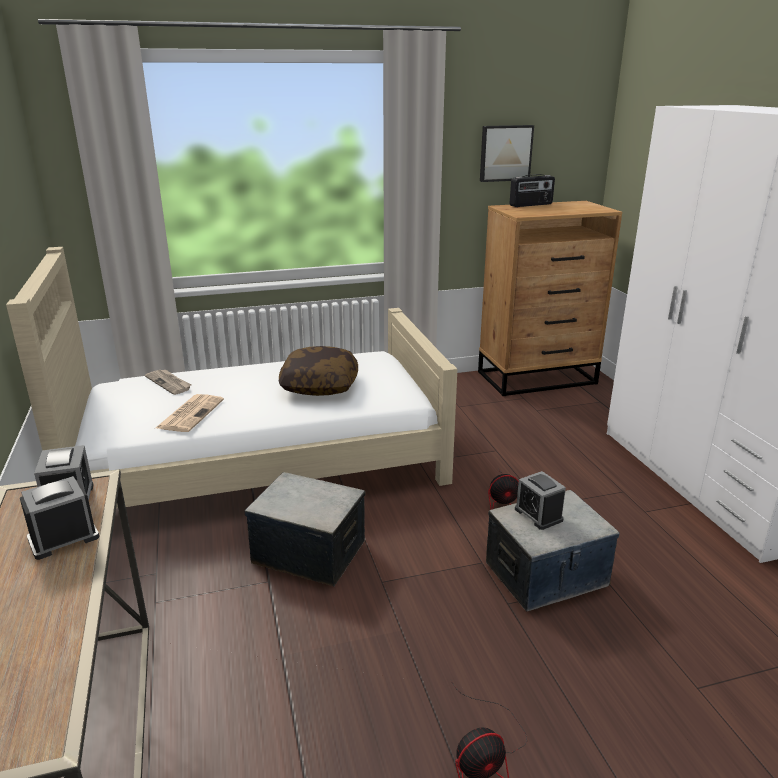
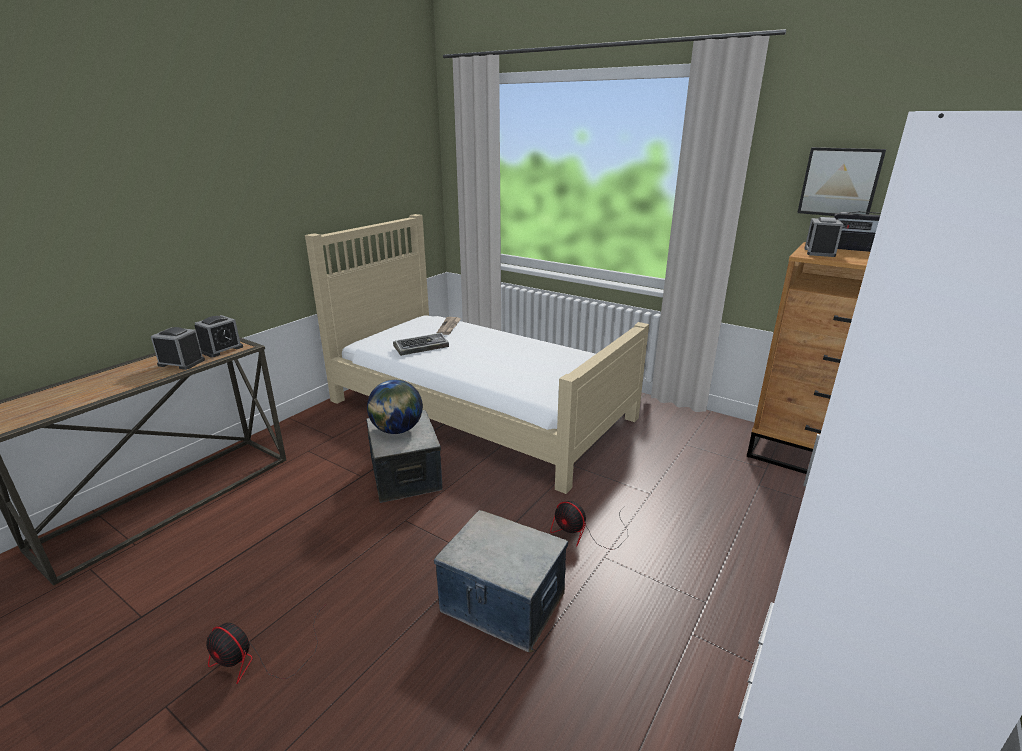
camera: 50 degrees right, 0 degrees up
(190, 413) = (422, 347): newspaper -> keyboard
(300, 501) = (397, 430): none -> globe
(319, 385) = (520, 363): pillow -> none
(538, 514) = (501, 537): alarm clock -> alarm clock (819, 252)

